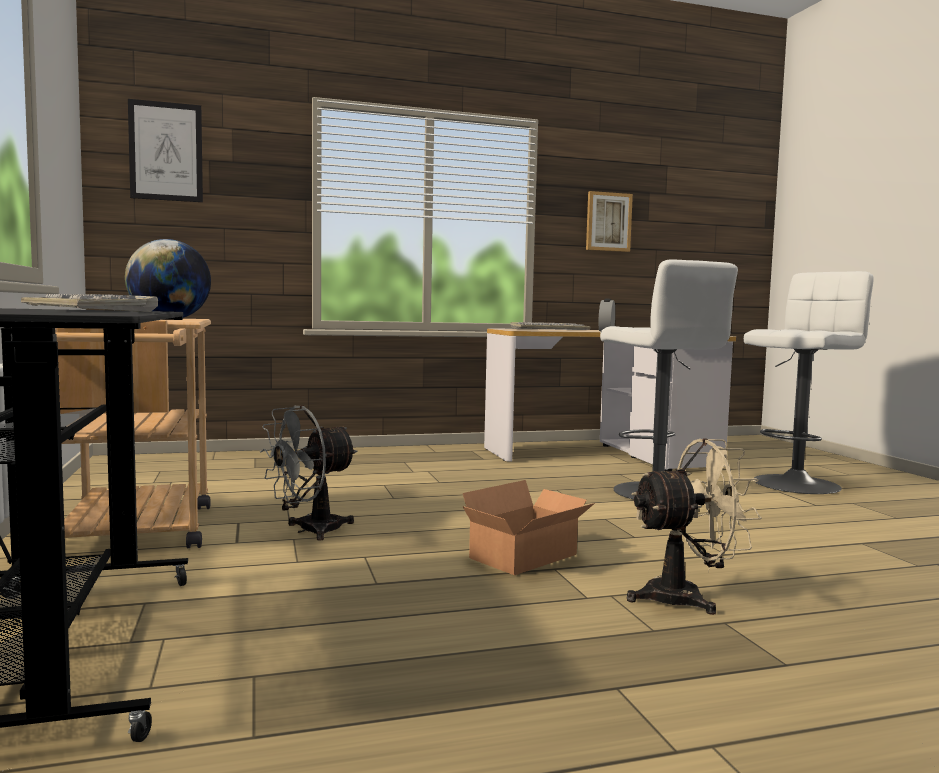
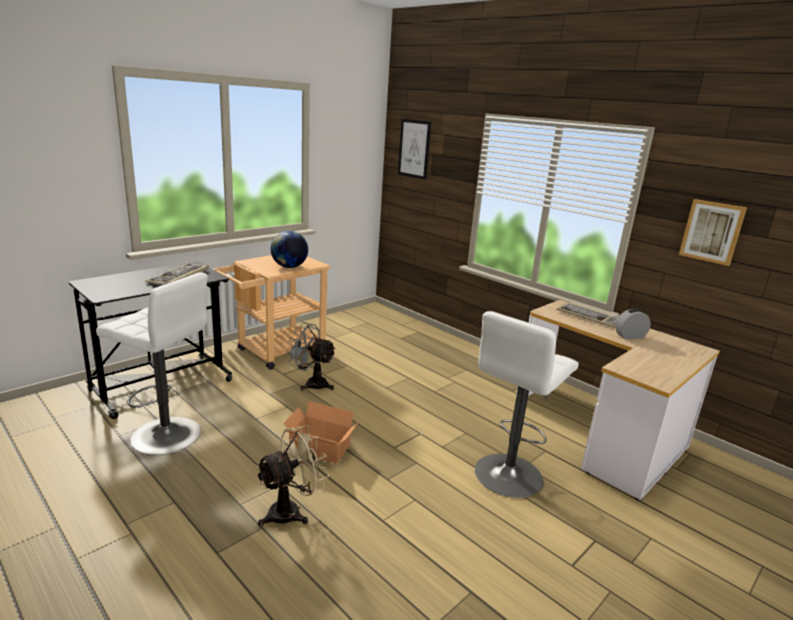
camera: 60 degrees right, 15 degrees up
(687, 597) = (291, 511): beige fan -> beige fan turned 90 degrees counterclockwise
(797, 484) = (641, 552): white stool -> white stool (166, 436)

